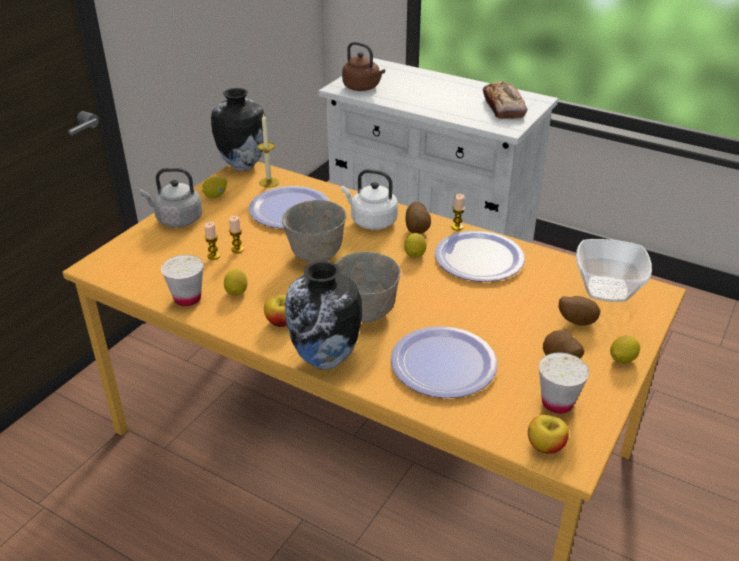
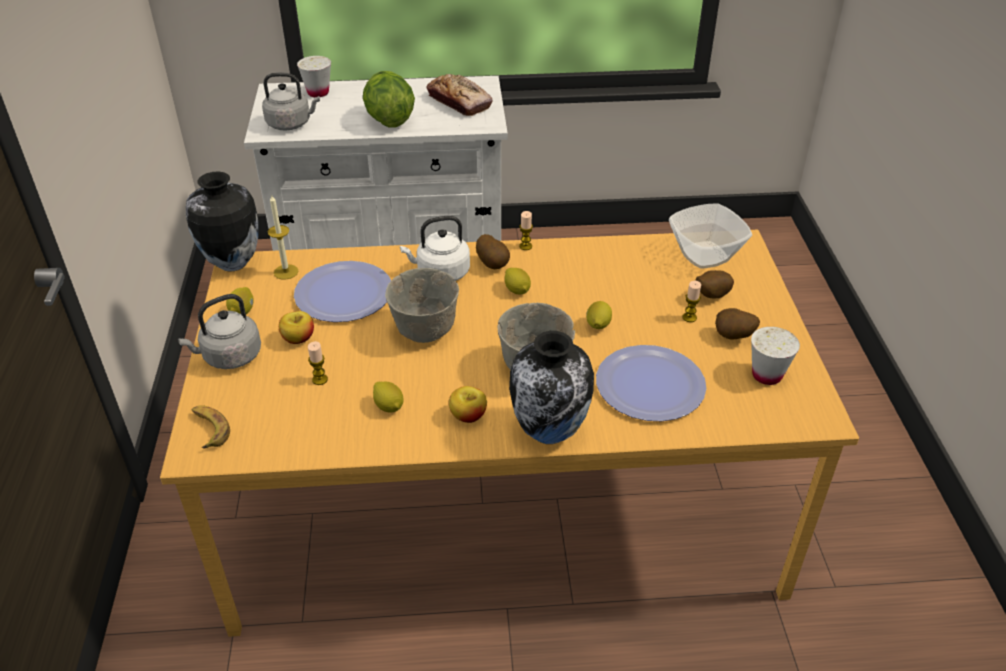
camera: 35 degrees left, 5 degrees up
(117, 256) = (209, 429): none -> banana
(187, 299) = (346, 438): white cup -> white cup (318, 93)
(237, 249) = (337, 361): candle -> candle (689, 317)
(363, 87) = (291, 124): brown kettle -> grey kettle
(434, 104) = (388, 120): none -> lettuce
(479, 258) = (576, 270): plate -> none
(545, 446) = (794, 416): apple -> apple (298, 339)
(621, 359) = (774, 314): lemon -> lemon (597, 325)

